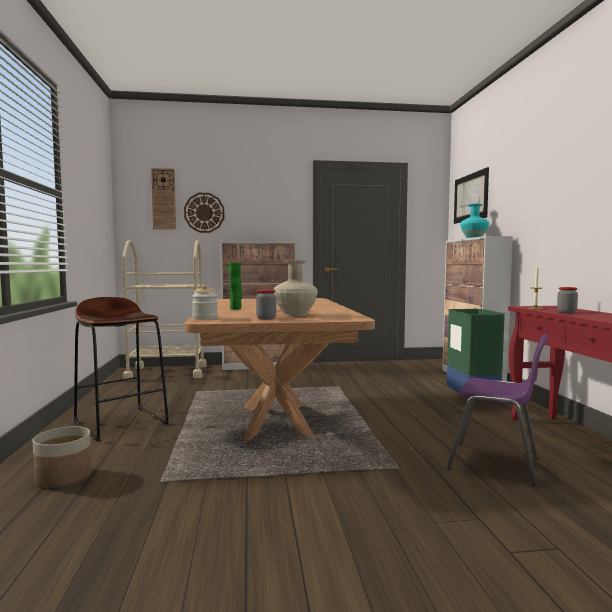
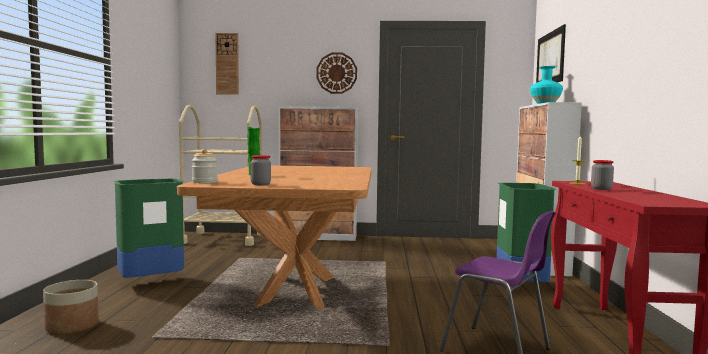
camera: 10 degrees right, 0 degrees up
(121, 423) = (151, 282): brown stool -> green trash can
(204, 212) = (266, 77): wall clock -> wall clock (336, 73)
(295, 315) = (297, 182): beige vase -> none

